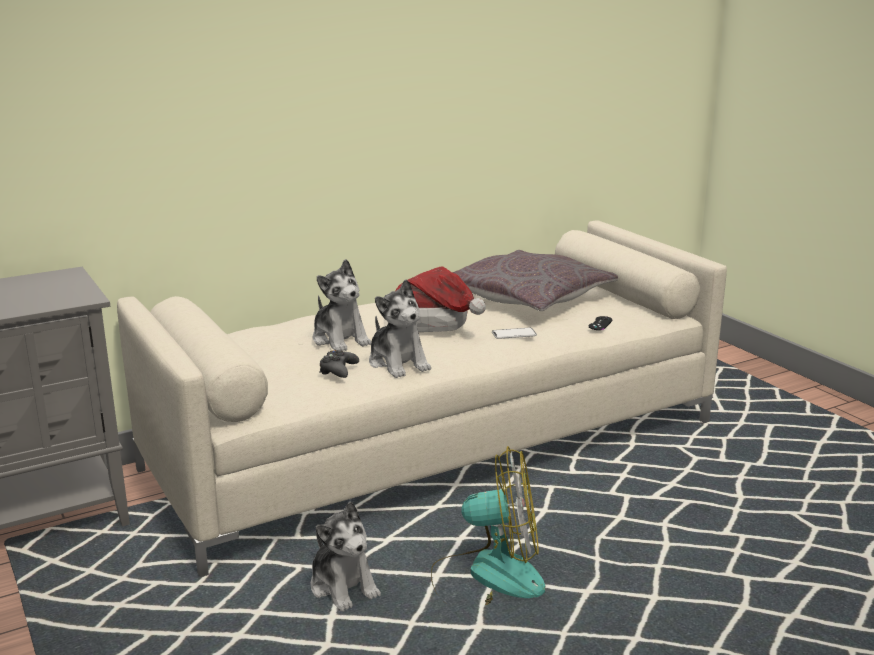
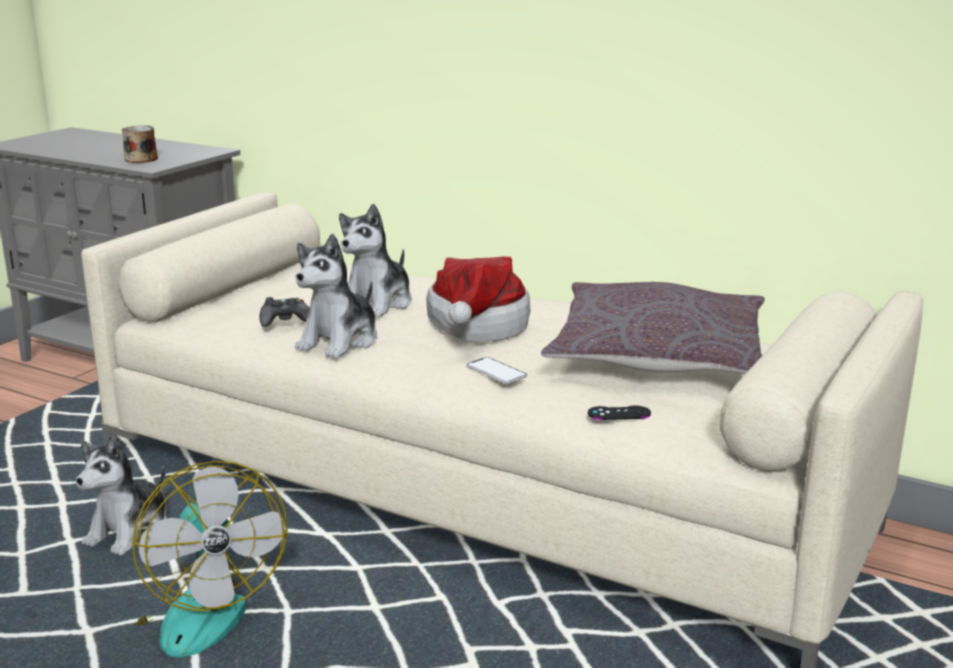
camera: 60 degrees right, 0 degrees up
(42, 298) = (140, 159): none -> mug

